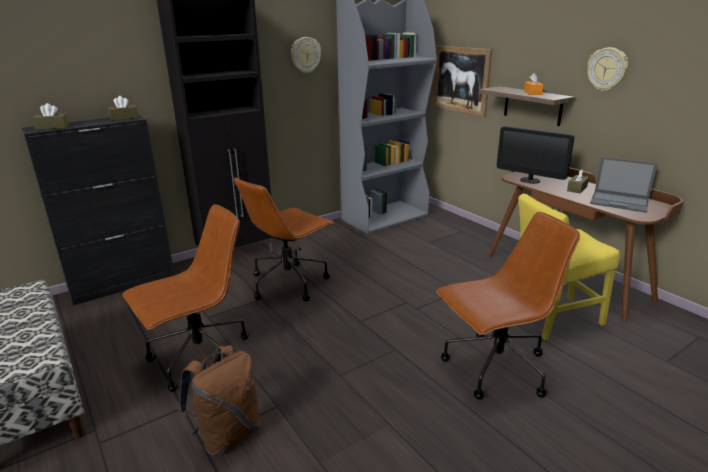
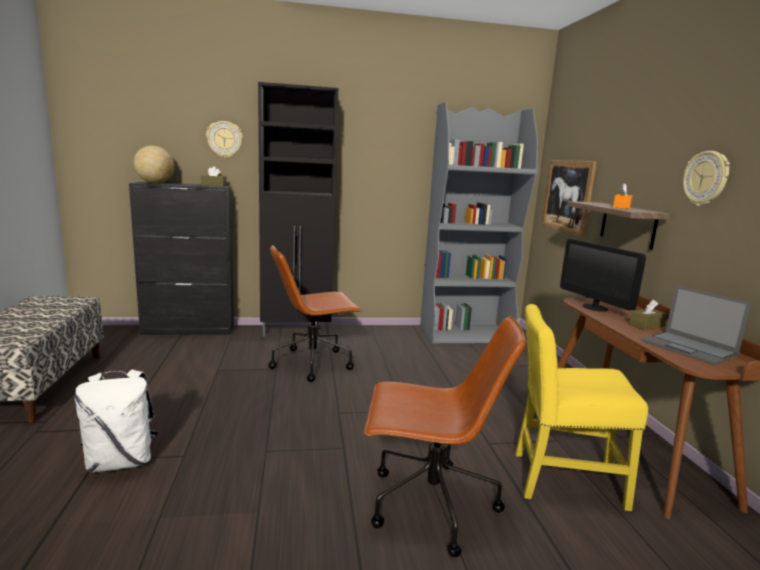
camera: 25 degrees right, 10 degrees down
(52, 127) = (155, 183): brown tissue box -> globe
(199, 359) = (173, 398): brown office chair -> none
(227, 434) = (121, 461): brown backpack -> white backpack
(305, 55) = (399, 155): wall clock -> wall clock (224, 139)

